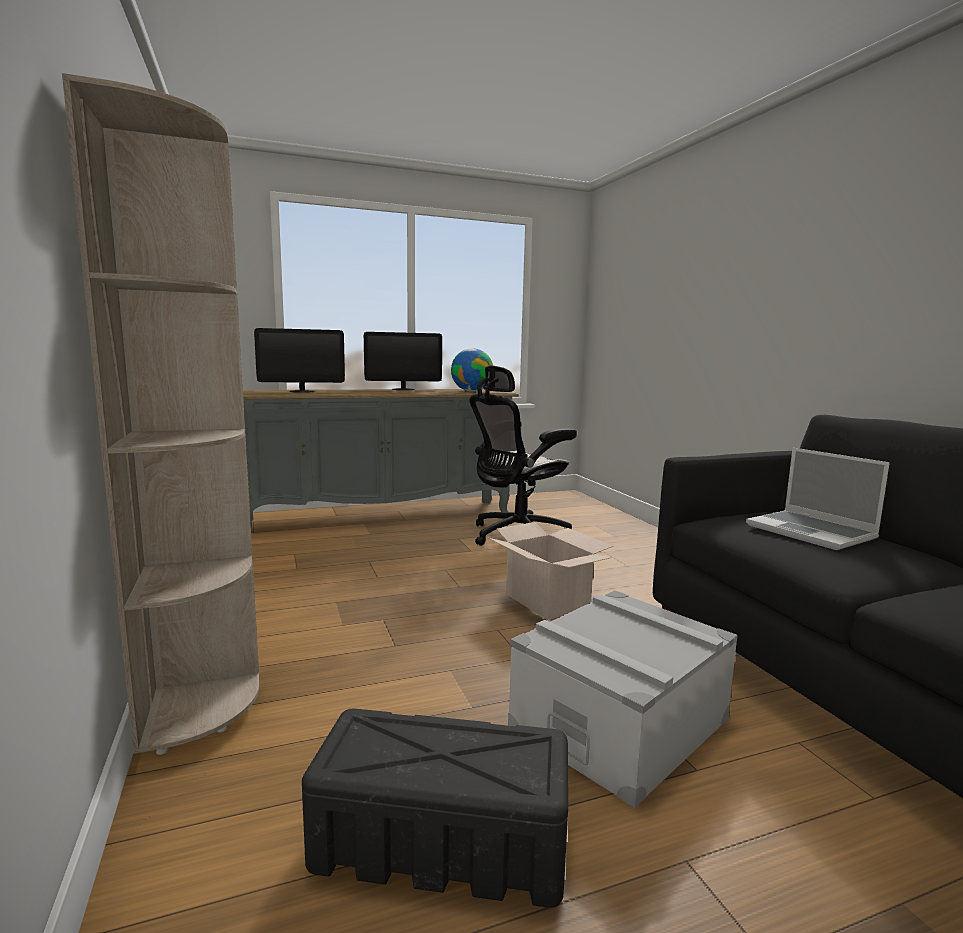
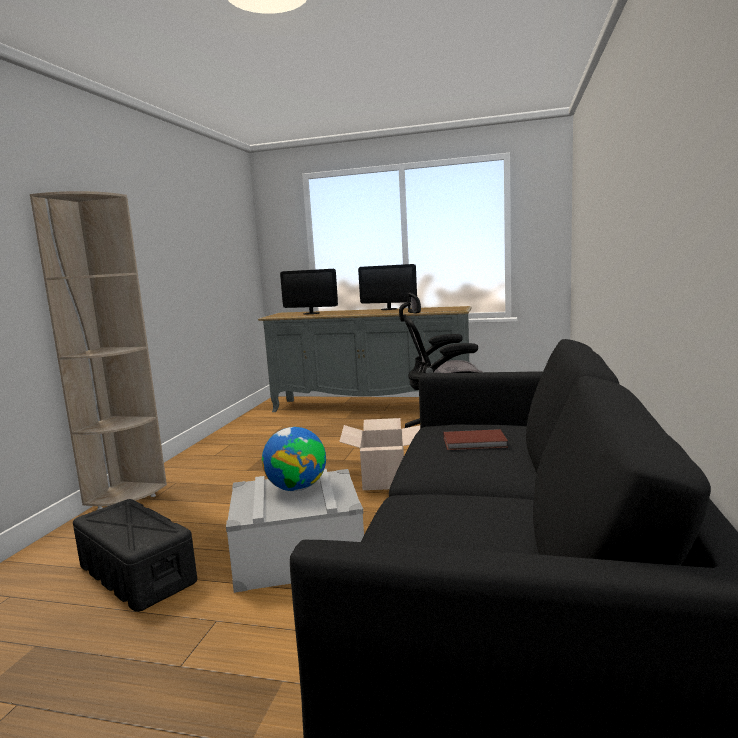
camera: 35 degrees right, 0 degrees up
(472, 391) = (434, 310): globe -> globe (297, 488)
(812, 532) = (475, 443): laptop -> brown book

